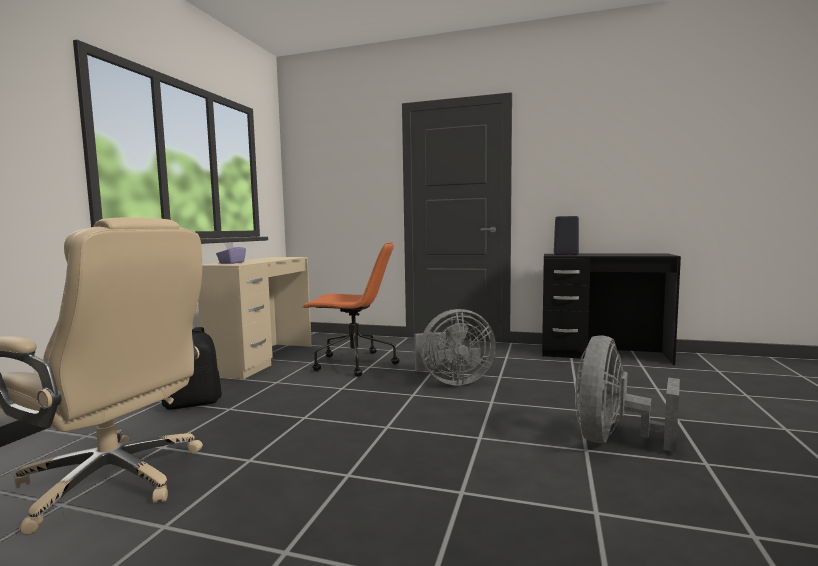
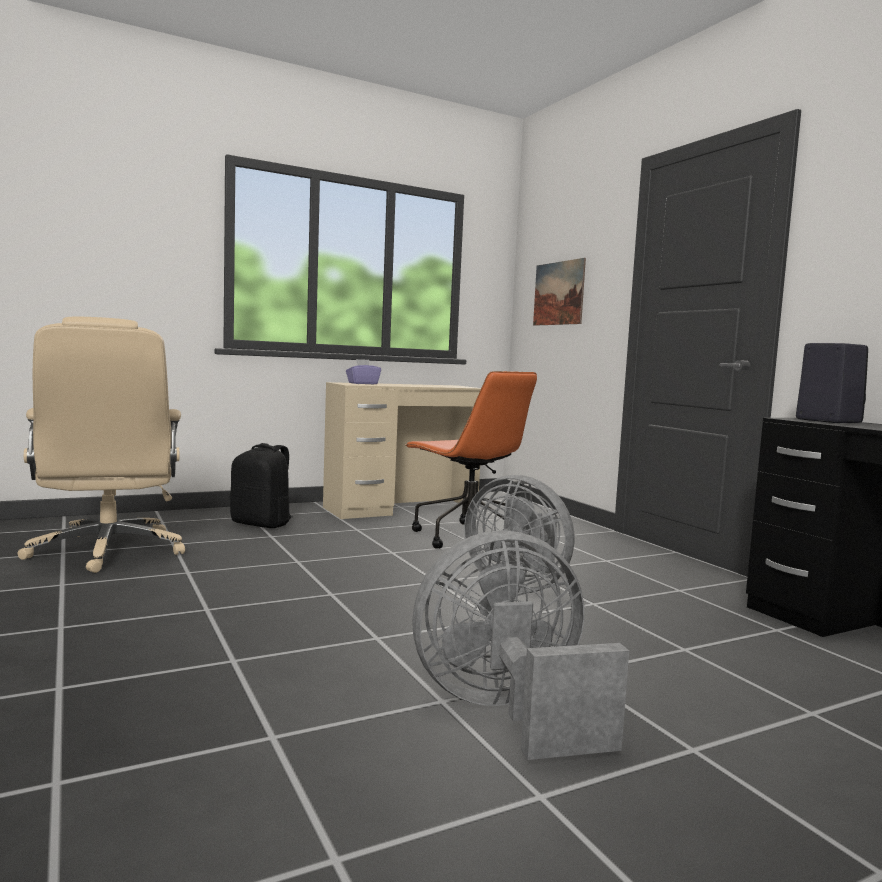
camera: 45 degrees right, 0 degrees up
(334, 186) = (558, 293): none -> picture

